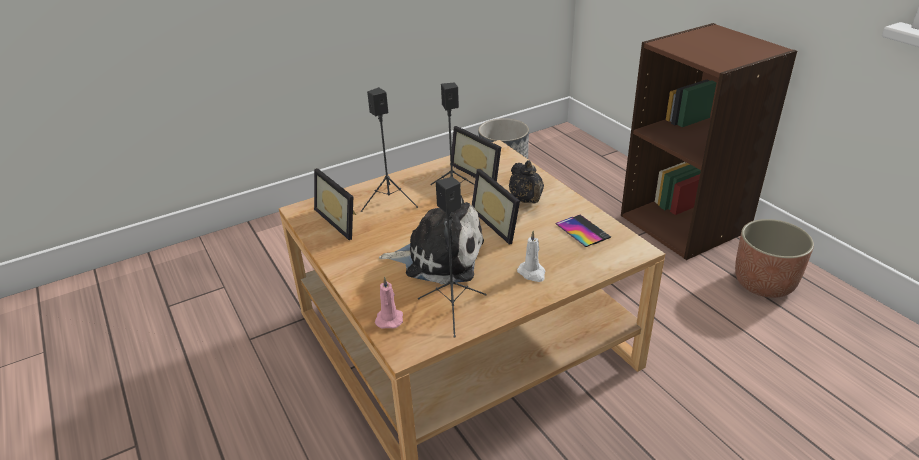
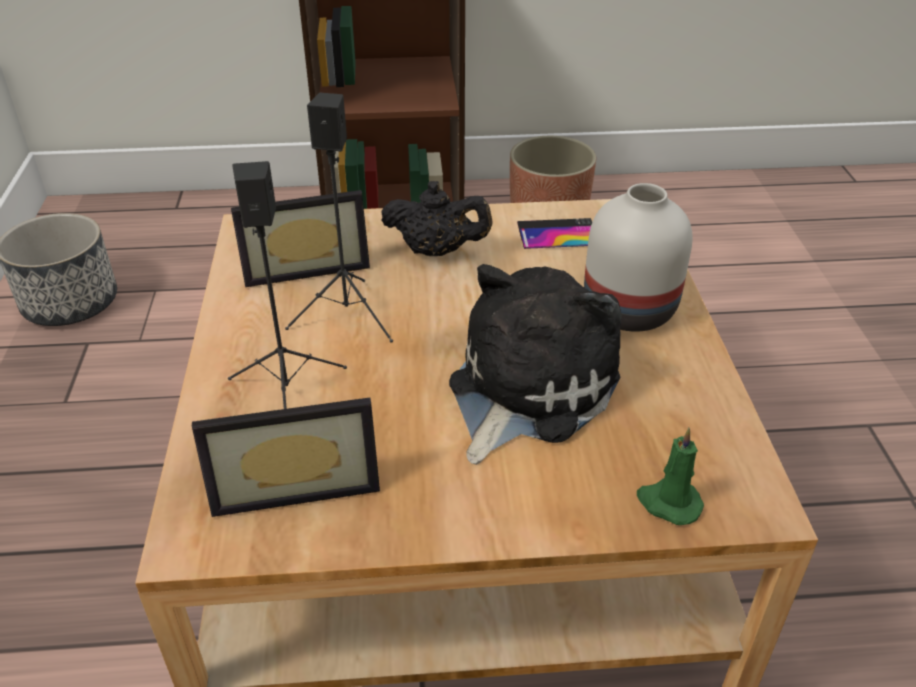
camera: 65 degrees left, 5 degrees up
(389, 318) = (668, 503): pink candle -> green candle
(453, 310) = (680, 419): black speaker -> none
(500, 223) = (477, 295): picture frame -> none
(532, 273) = (631, 311): white candle -> white vase

